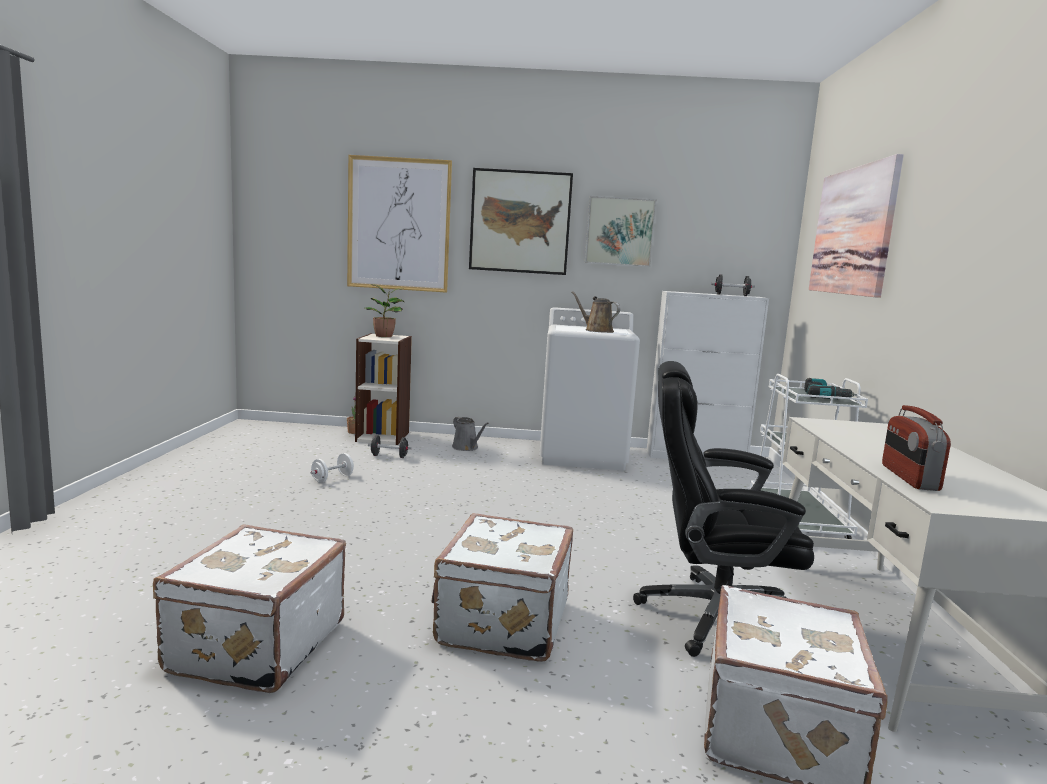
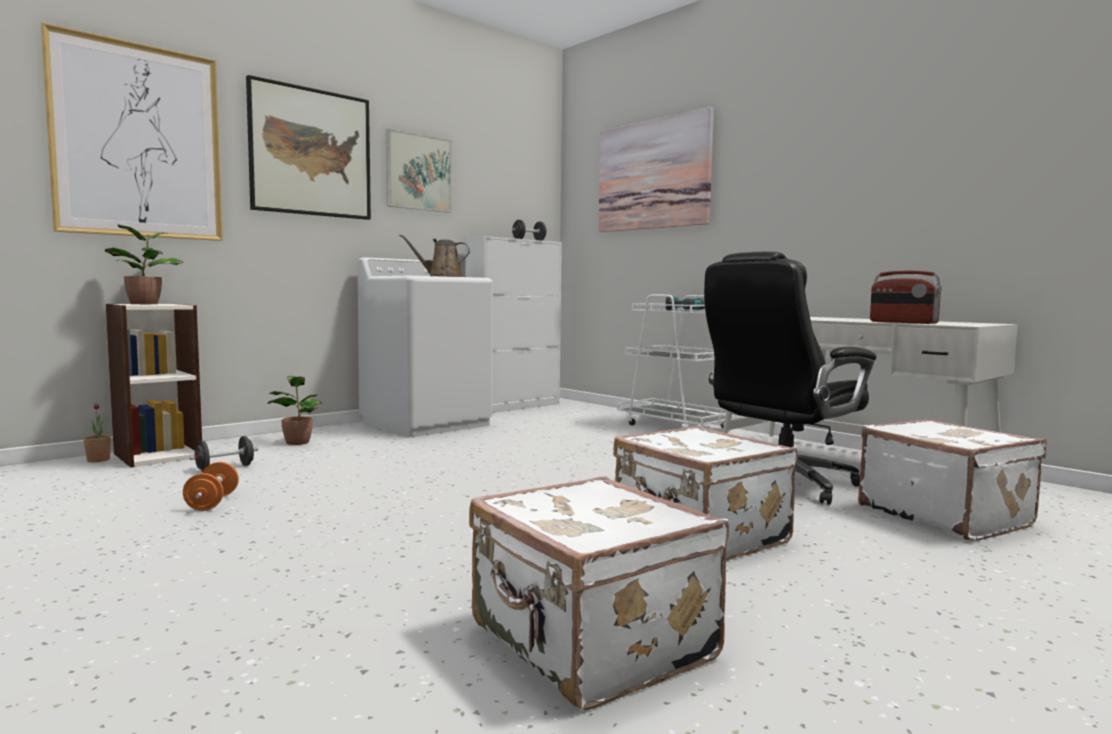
camera: 45 degrees left, 5 degrees down
(332, 478) = (212, 503): white dumbbell -> orange dumbbell
(466, 448) = (297, 442): grey watering can -> potted plant

